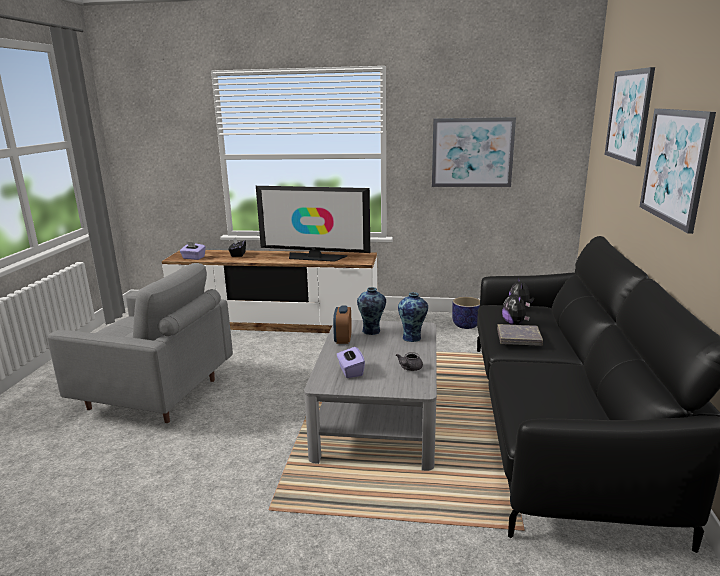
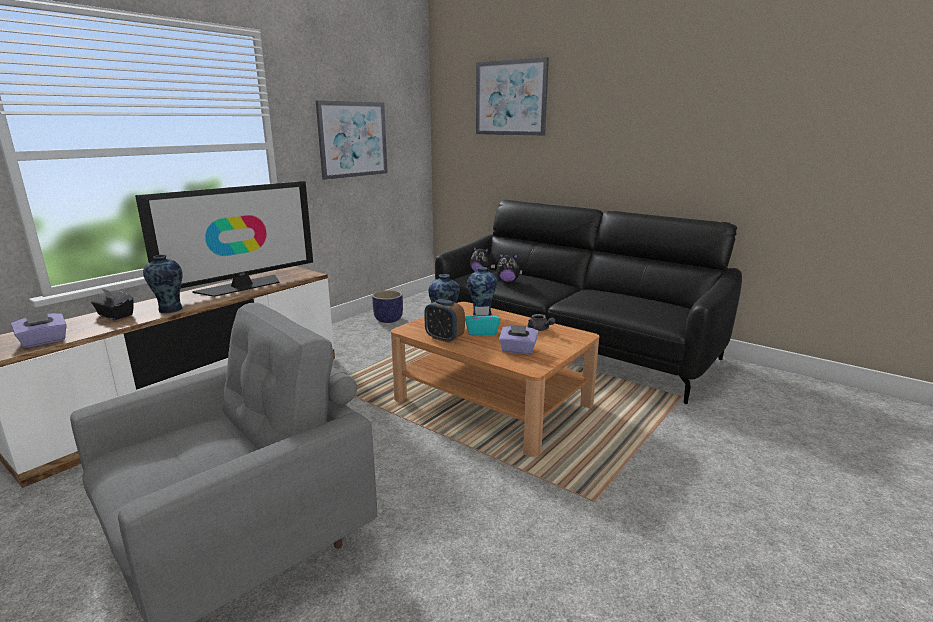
camera: 60 degrees left, 0 degrees up
(257, 259) = (169, 310): none -> vase
(372, 348) = (481, 332): none -> turquoise tissue box
(378, 417) = (492, 402): grey coffee table -> brown coffee table
(519, 338) = (534, 287): grey book -> none
(674, 166) = (603, 128): picture -> none

